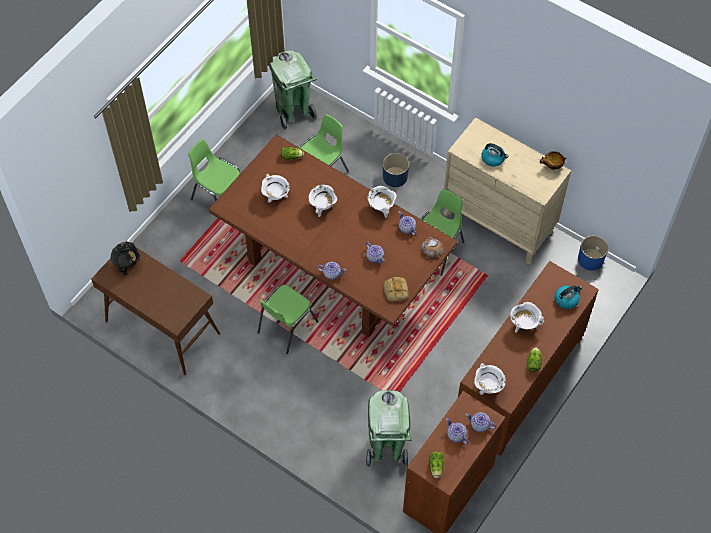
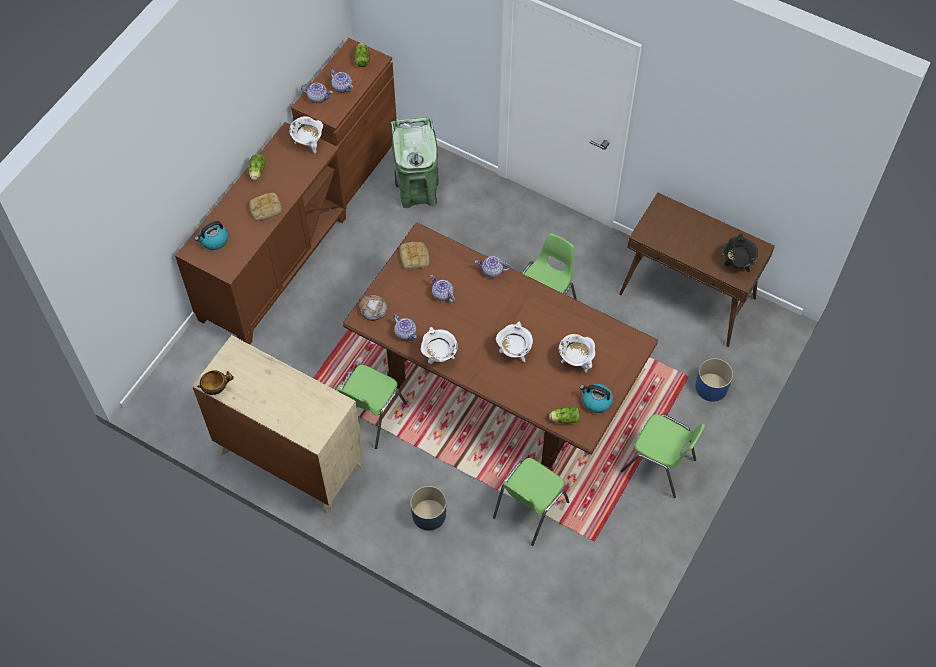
camera: 175 degrees right, 0 degrees up
(293, 111) = (583, 609): green trash can -> none
(493, 158) = (294, 394): kettle -> kettle (596, 401)
(524, 325) = (265, 209): white cooking pot -> bread
(590, 259) = (175, 418): blue planter -> blue planter (711, 387)

